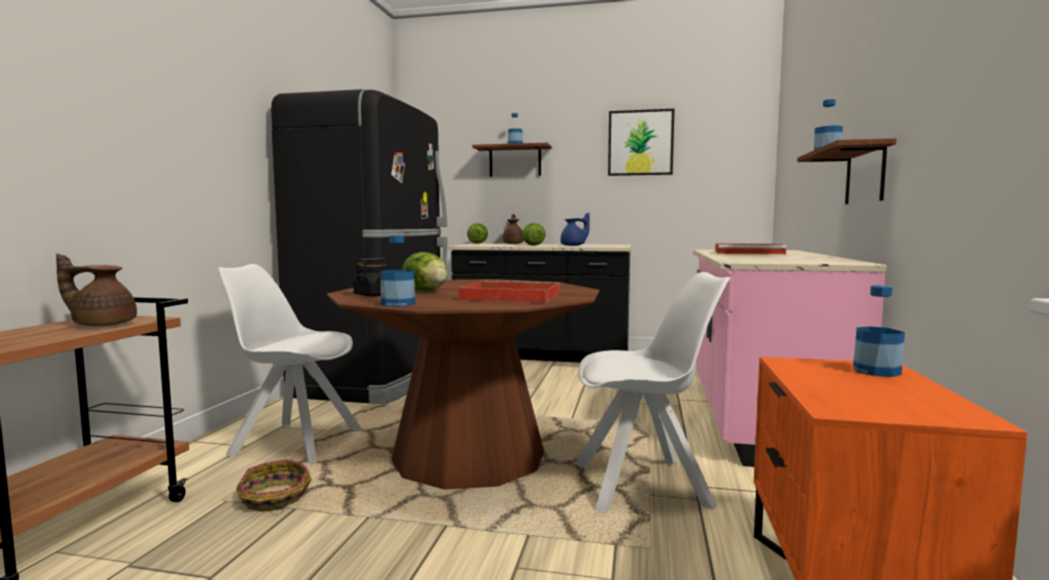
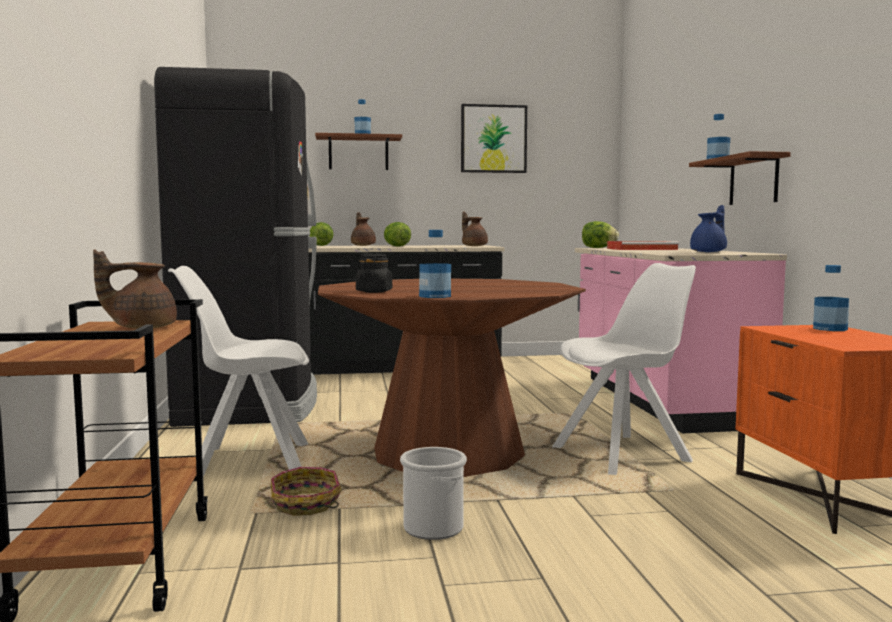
camera: 20 degrees left, 0 degrees up
(342, 550) = (432, 528): none -> bucket
(426, 291) = (411, 288): lettuce -> lettuce (598, 248)
(508, 297) = (507, 289): red tray -> none
(574, 245) = (441, 246): blue teapot -> blue teapot (709, 252)
(606, 245) = (474, 246): none -> brown teapot

